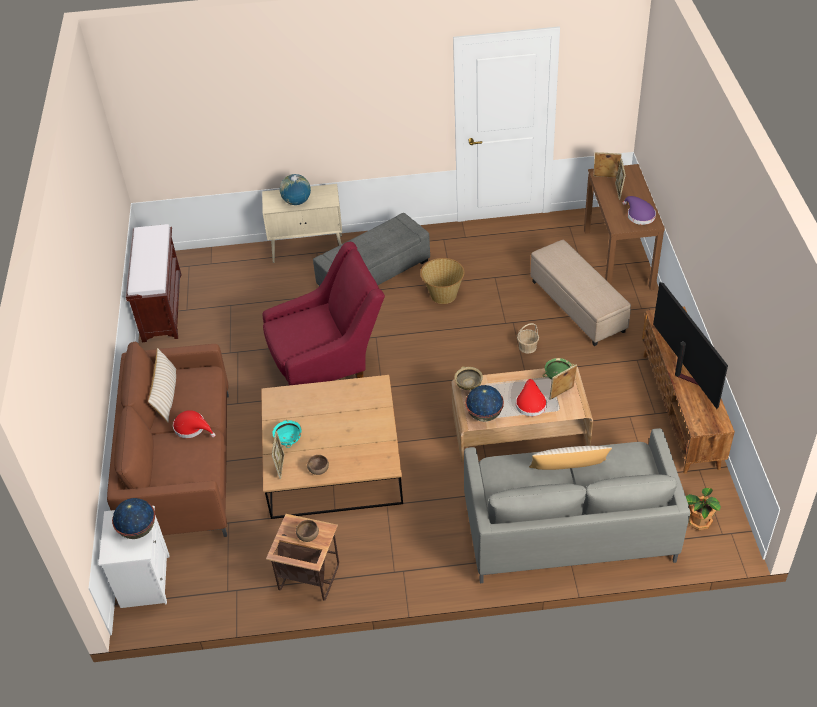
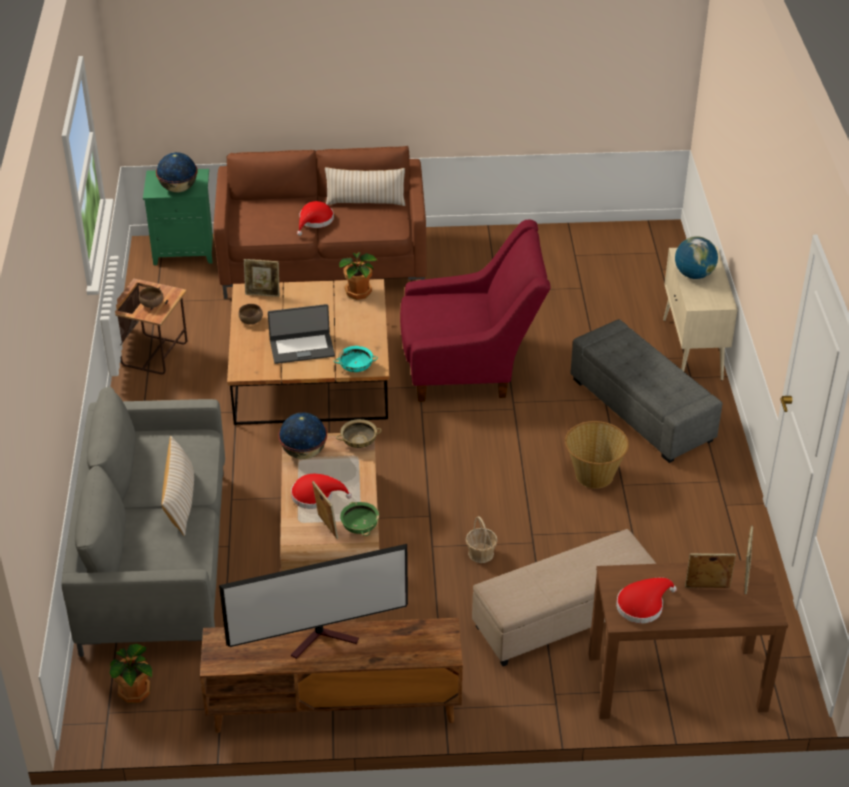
camera: 90 degrees right, 5 degrees down
(144, 580) = (185, 250): white nightstand -> green nightstand
(161, 306) = (581, 236): brown bench -> none
(280, 401) = (359, 292): none -> potted plant
(288, 439) = (301, 299): turquoise bowl -> turquoise bowl (355, 367)
(327, 363) = (470, 367): red armchair -> red armchair turned 75 degrees counterclockwise
(355, 431) = (302, 348): none -> laptop
(639, 215) = (642, 605): purple hat -> red hat

